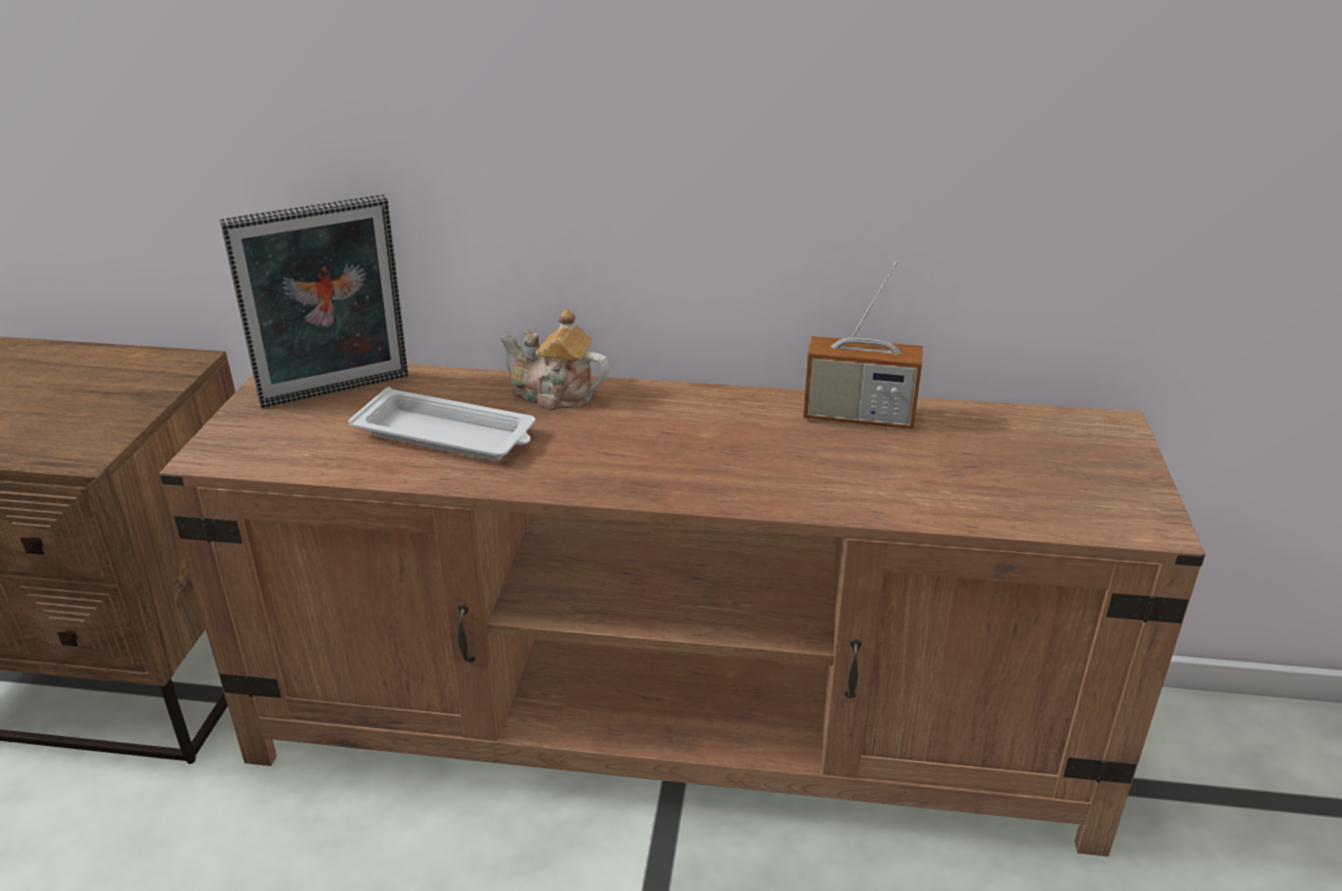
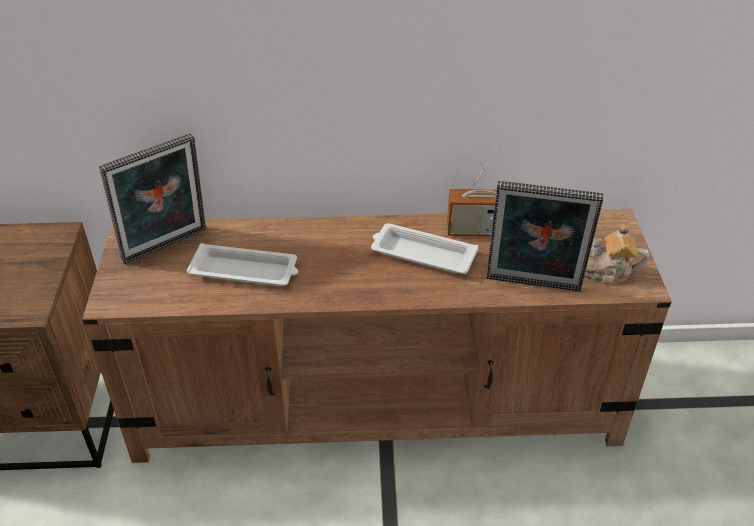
camera: 10 degrees left, 10 degrees up
(554, 394) = (299, 234): teapot -> teapot (604, 272)
(751, 440) = (421, 254): none -> white tray
(939, 504) = (532, 286): none -> picture frame

